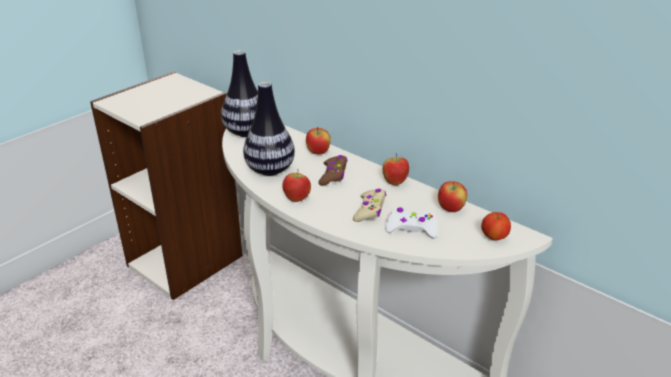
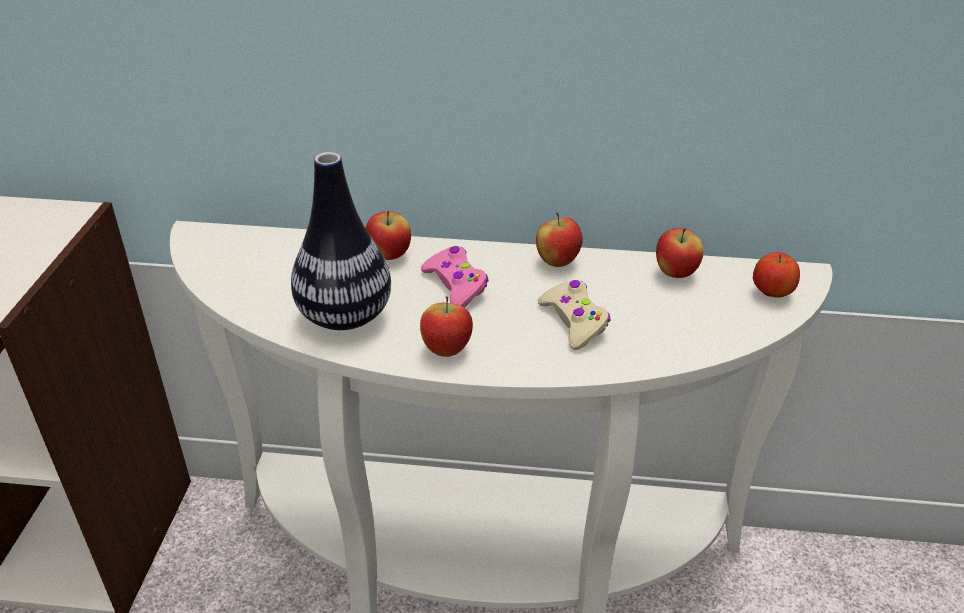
camera: 35 degrees left, 5 degrees up
(246, 132) = (224, 264): vase -> none
(333, 175) = (456, 285): brown game controller -> pink game controller
(411, 228) = (661, 325): white game controller -> none

